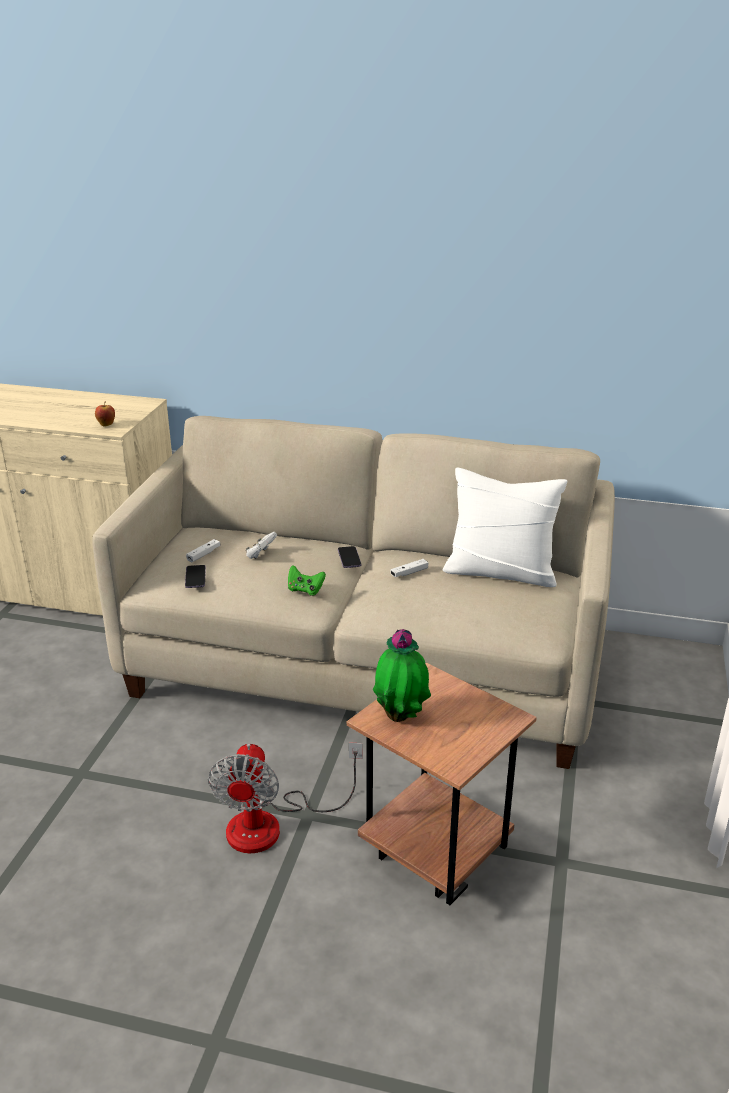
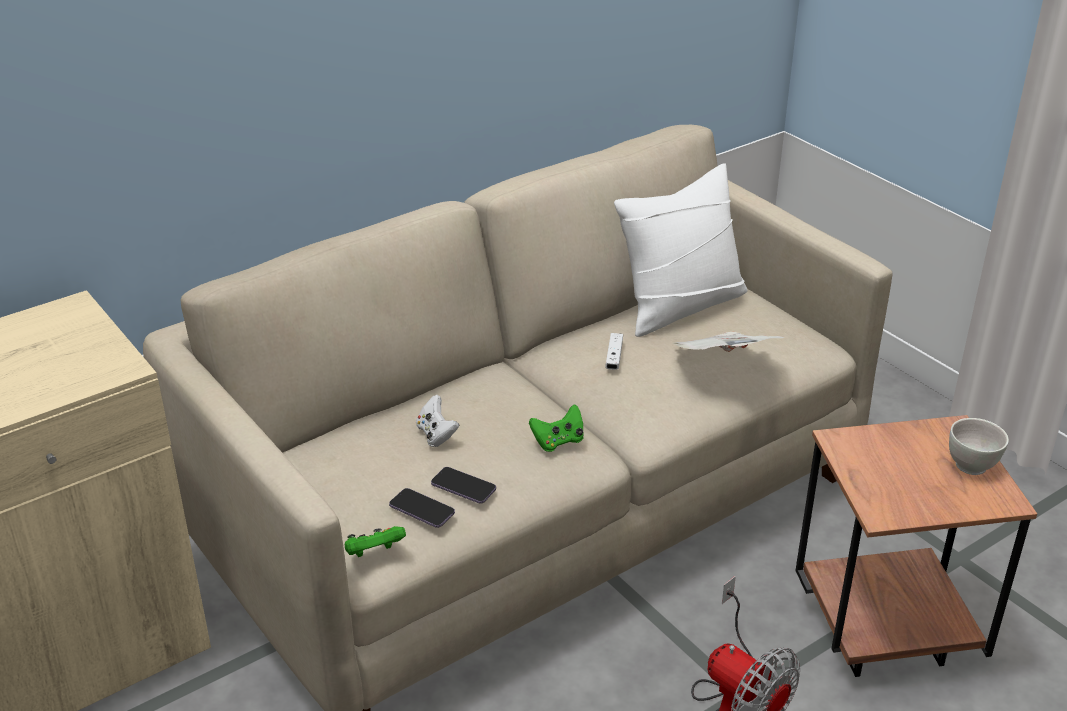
camera: 50 degrees left, 5 degrees up
(106, 425) = (92, 368): apple -> none
(150, 582) = (374, 553): none -> green game controller
(203, 554) = (373, 478): white game controller -> none
(349, 558) = (523, 380): phone -> phone (463, 487)
(401, 716) = (894, 492): potted plant -> none
(457, 610) = (724, 366): none -> newspaper
(476, 738) = (971, 466): none -> white bowl

